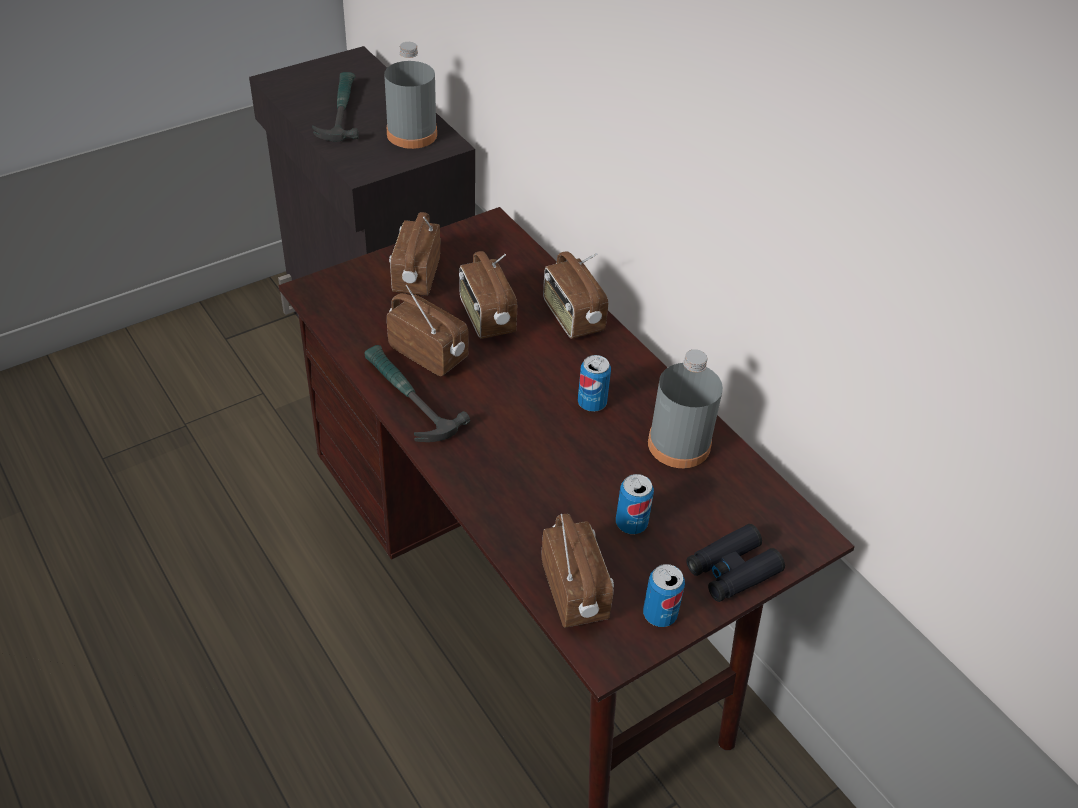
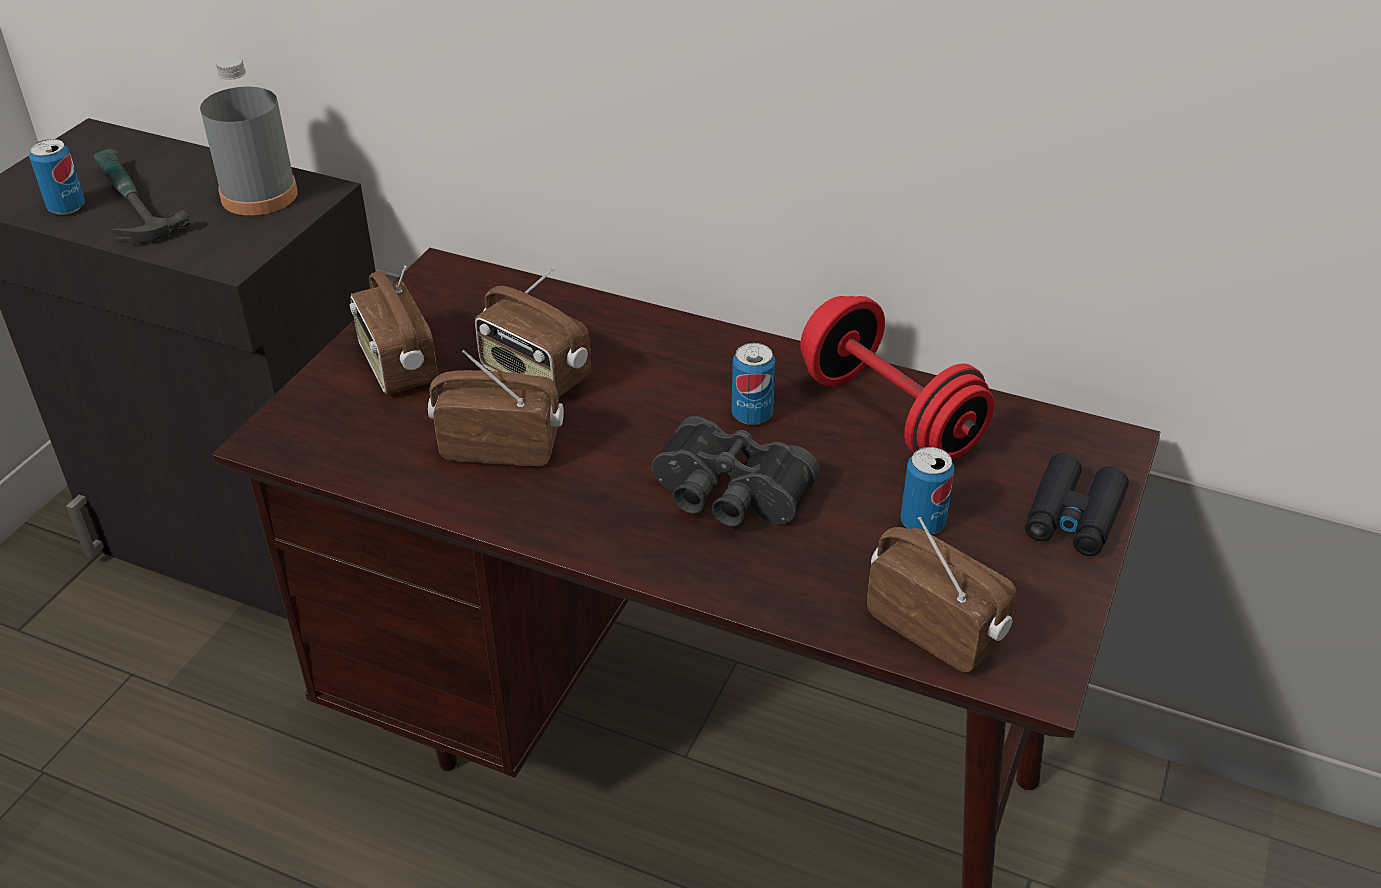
camera: 30 degrees left, 5 degrees down
(407, 398) = (523, 511): hammer -> none
(529, 447) = (728, 496): none -> black binoculars
(572, 317) = (638, 333): radio -> none
(659, 614) = (1047, 603): can -> can (66, 207)
(679, 444) = (889, 414): grey bottle -> red dumbbell

